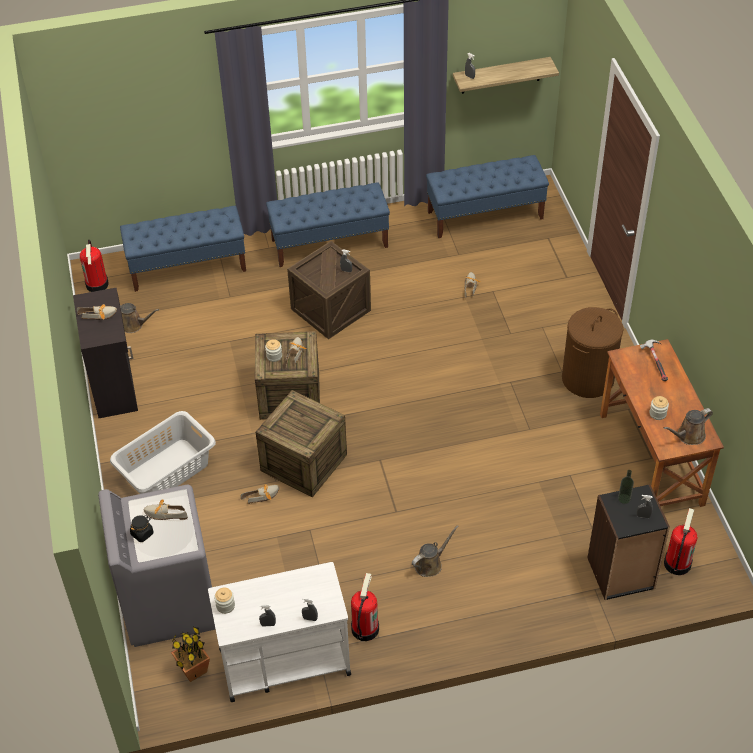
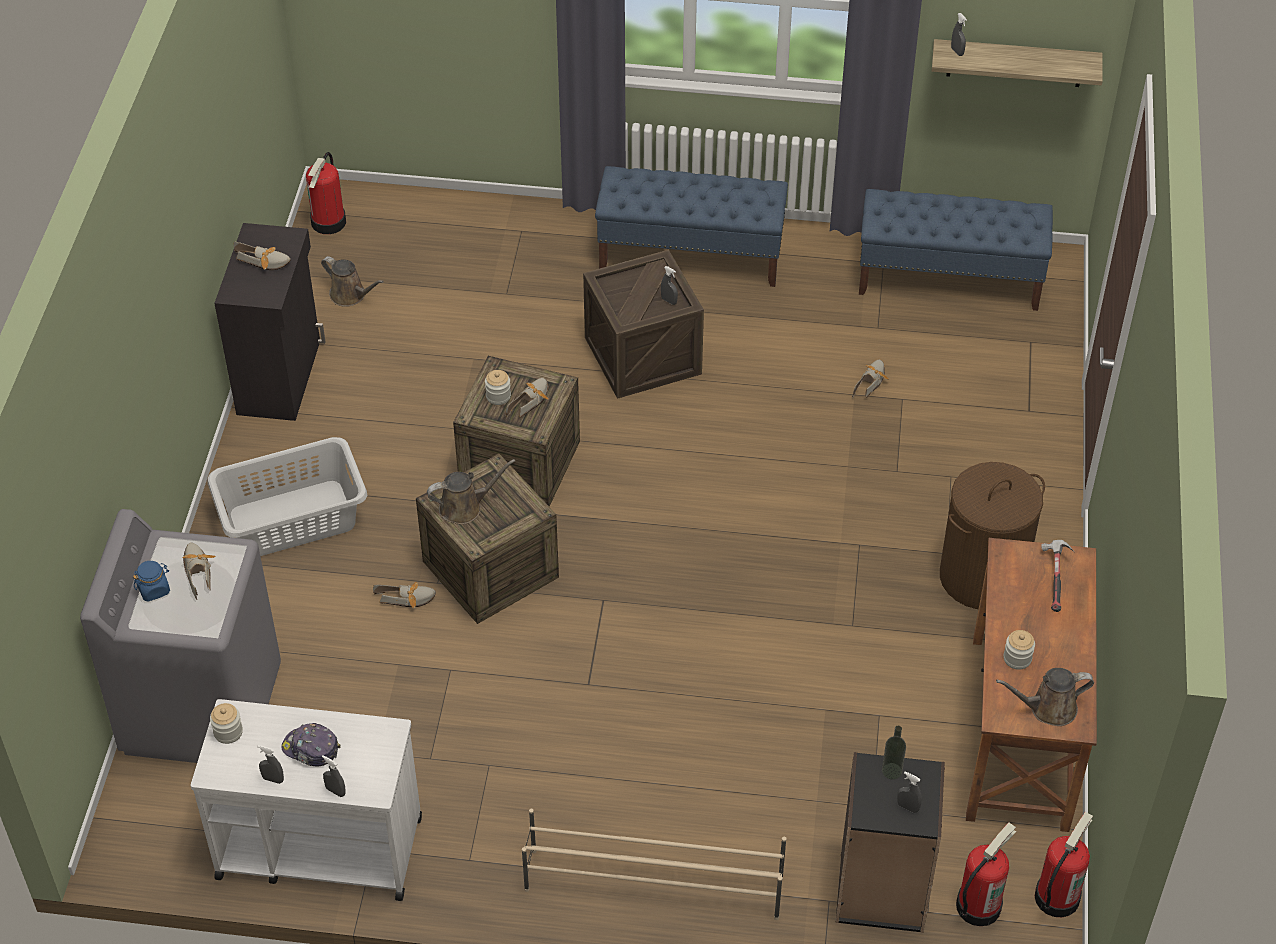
camera: 20 degrees right, 0 degrees up
(142, 533) = (154, 589): black jar -> blue jar
(164, 514) = (198, 571): shoe -> shoe turned 45 degrees clockwise
(188, 267) = (468, 233): blue bench -> none
(193, 670) = (188, 815): potted plant -> none
(281, 599) = (311, 749): none -> cap
(364, 628) = (456, 840): fire extinguisher -> fire extinguisher (1056, 896)
(430, 564) = (599, 779): brown watering can -> brown watering can (465, 507)
(491, 614) = (652, 883): none -> beige shoe rack

